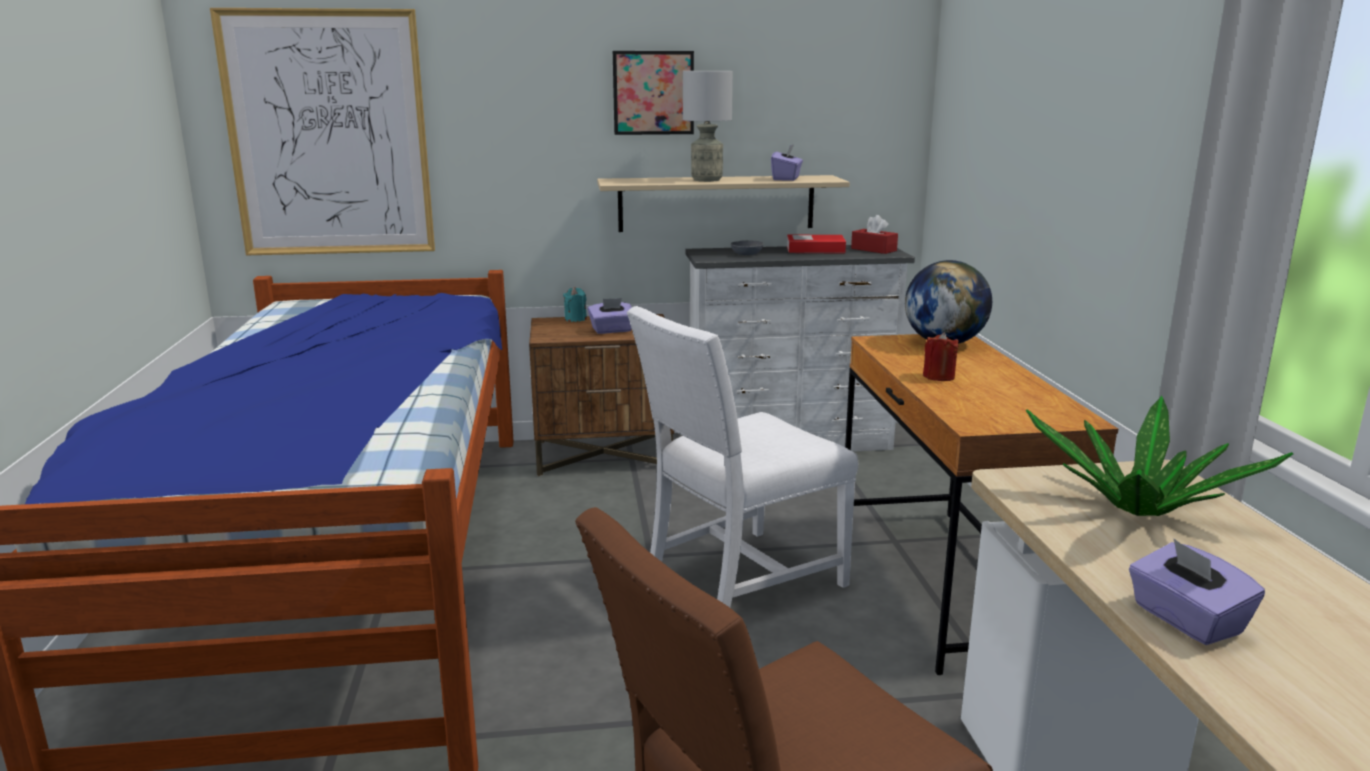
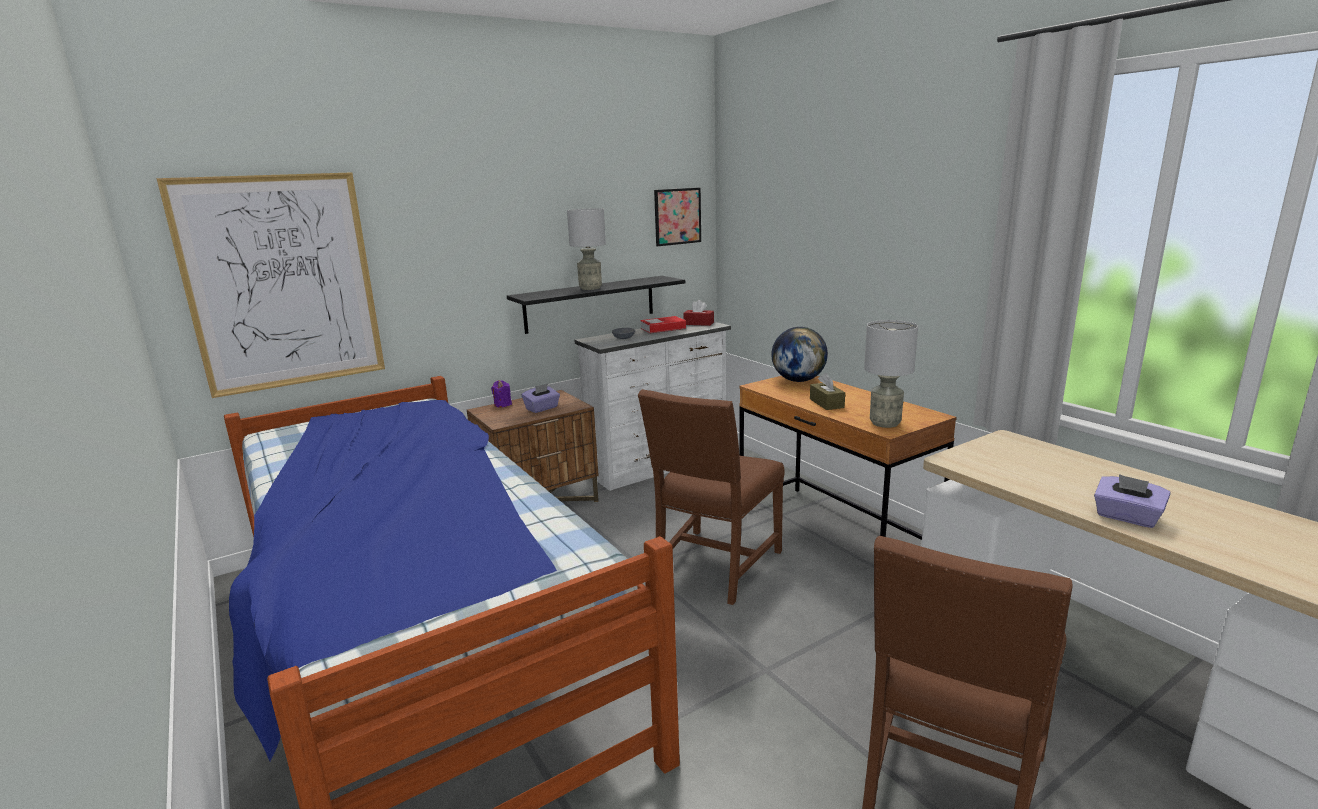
camera: 25 degrees left, 0 degrees up
(575, 319) = (502, 404): turquoise candle -> purple candle
(653, 93) = (541, 227): picture -> picture (677, 216)
(716, 203) = (590, 304): beige shelf -> black shelf
(738, 580) = (714, 567): white chair -> brown chair
(786, 179) = (641, 281): purple tissue box -> none
(938, 376) = (826, 403): red candle -> brown tissue box
(984, 415) = (884, 423): none -> grey table lamp
(1138, 509) = (1027, 462): potted plant -> none

